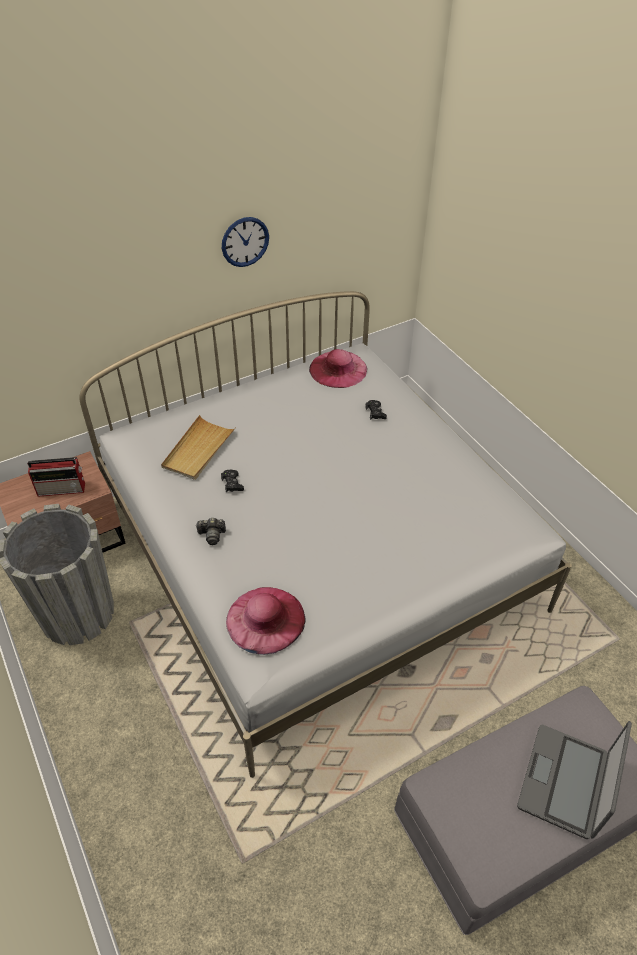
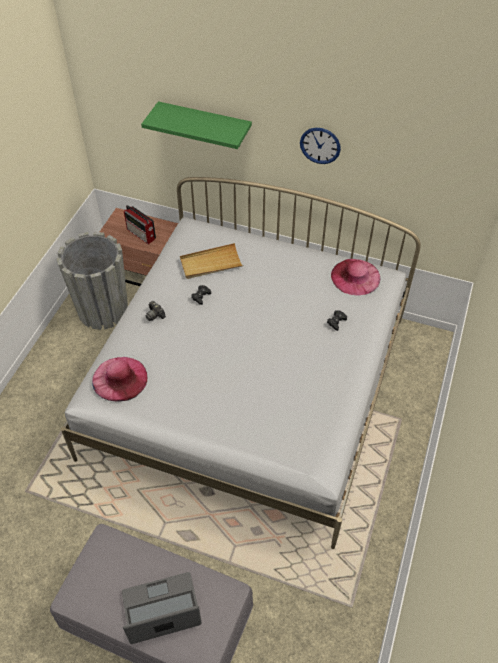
camera: 50 degrees right, 5 degrees up
(97, 290) = (204, 125): none -> green shelf

